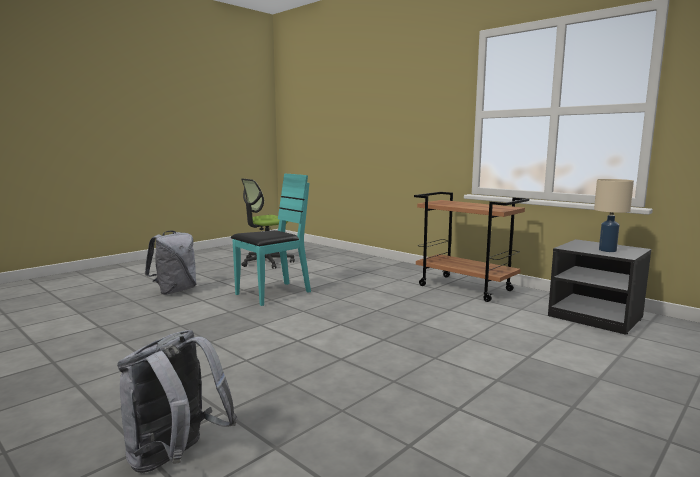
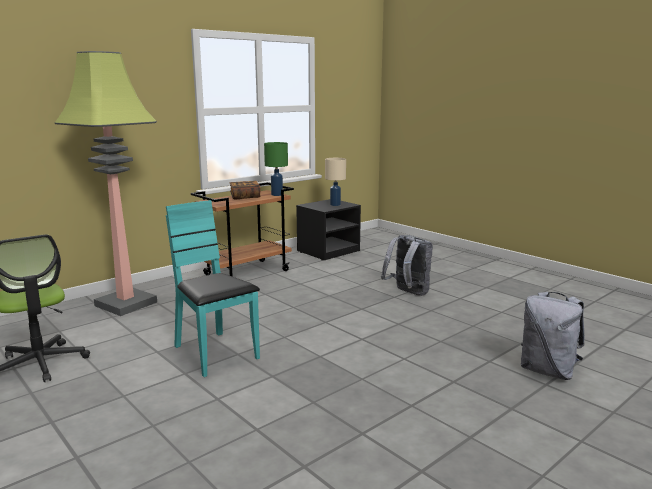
camera: 85 degrees left, 5 degrees up
(175, 291) = (154, 428): grey backpack -> grey backpack (408, 293)
(364, 265) = (126, 303): none -> floor lamp
(473, 205) = (245, 197): none -> book
(499, 209) = (276, 195): none -> green table lamp

